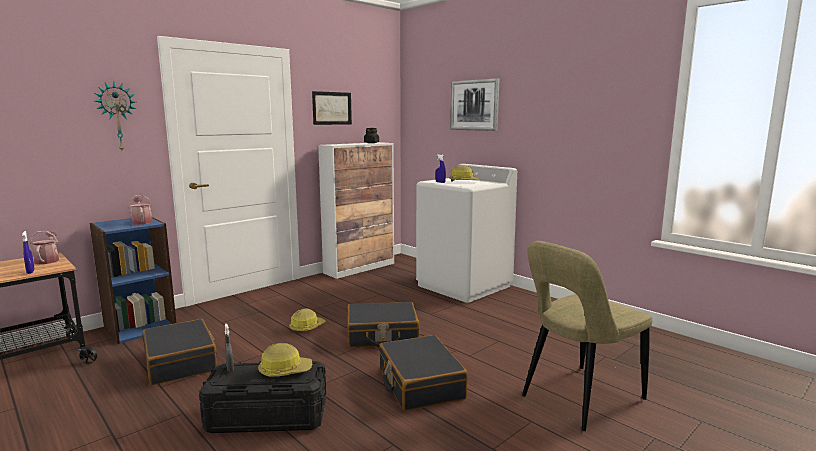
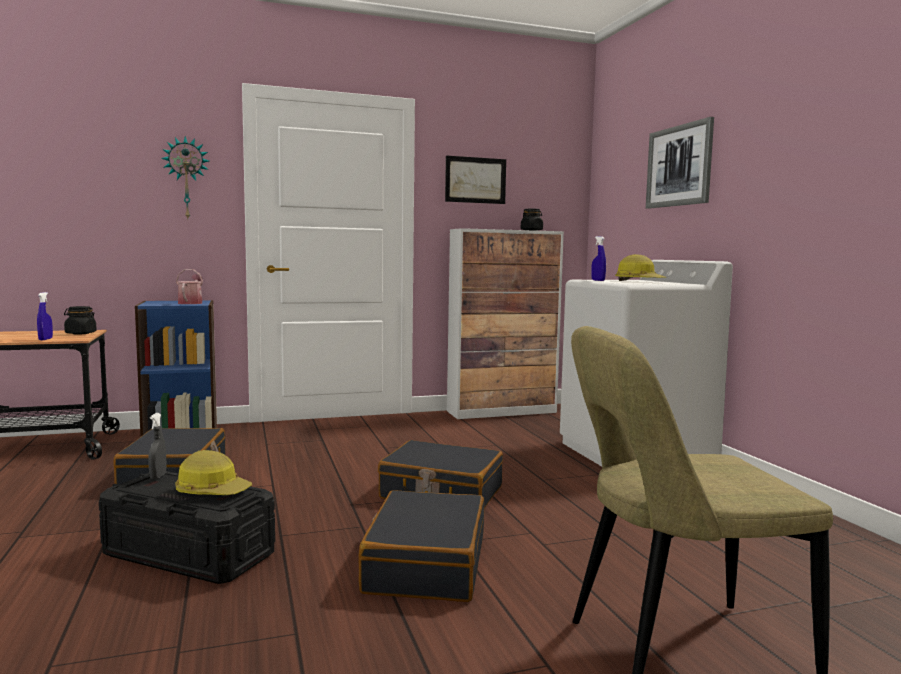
camera: 25 degrees right, 5 degrees down
(47, 260) = (80, 333): watering can -> black jar
(306, 327) = (355, 466): hard hat -> none

